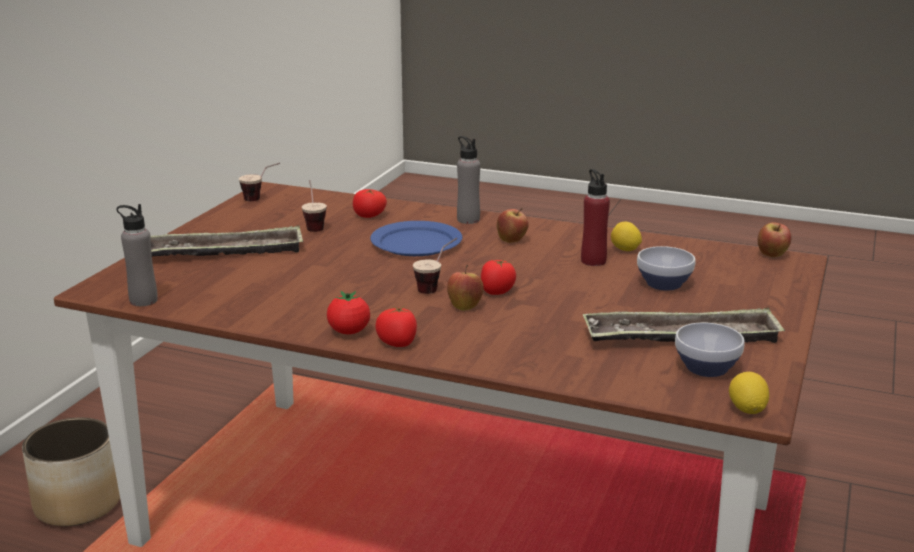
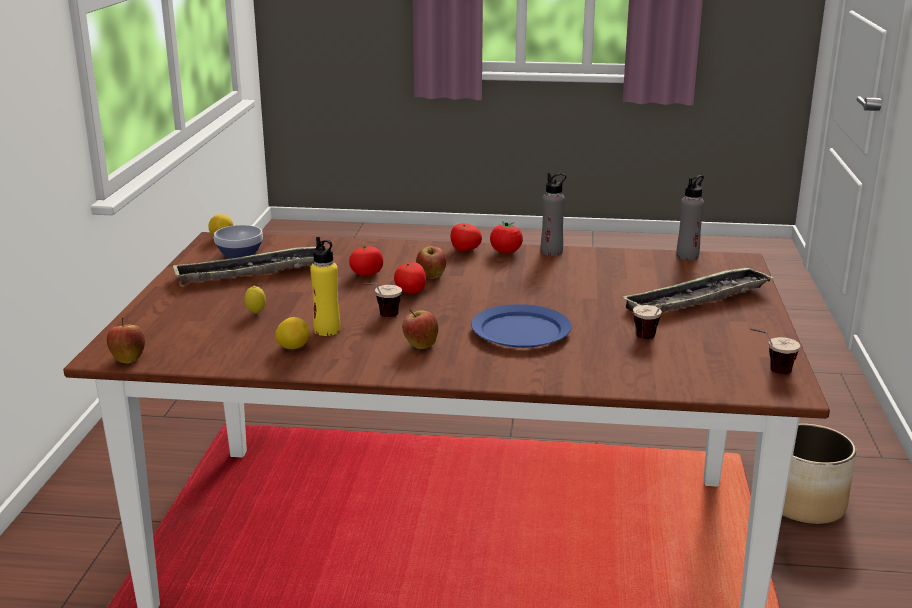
camera: 165 degrees right, 0 degrees up
(369, 216) = (607, 361): tomato -> tomato (366, 273)
(436, 287) = (465, 289): cup -> cup (382, 318)
(468, 219) = (487, 369): grey bottle -> grey bottle (551, 252)
(593, 261) = (327, 330): red bottle -> yellow bottle
(665, 284) = (256, 313): bowl -> lemon

